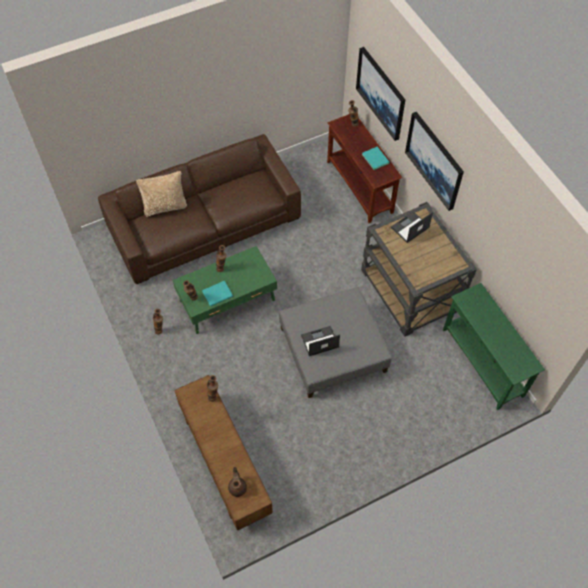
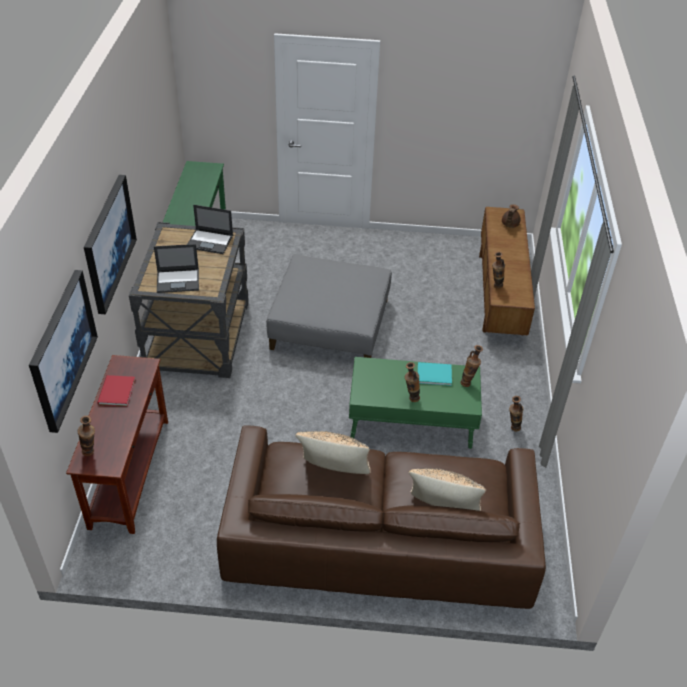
camera: 150 degrees left, 15 degrees down
(234, 197) = (333, 473): none -> beige pillow
(319, 341) = (353, 288): laptop -> laptop (210, 241)
(375, 158) = (115, 392): turquoise book -> red book

